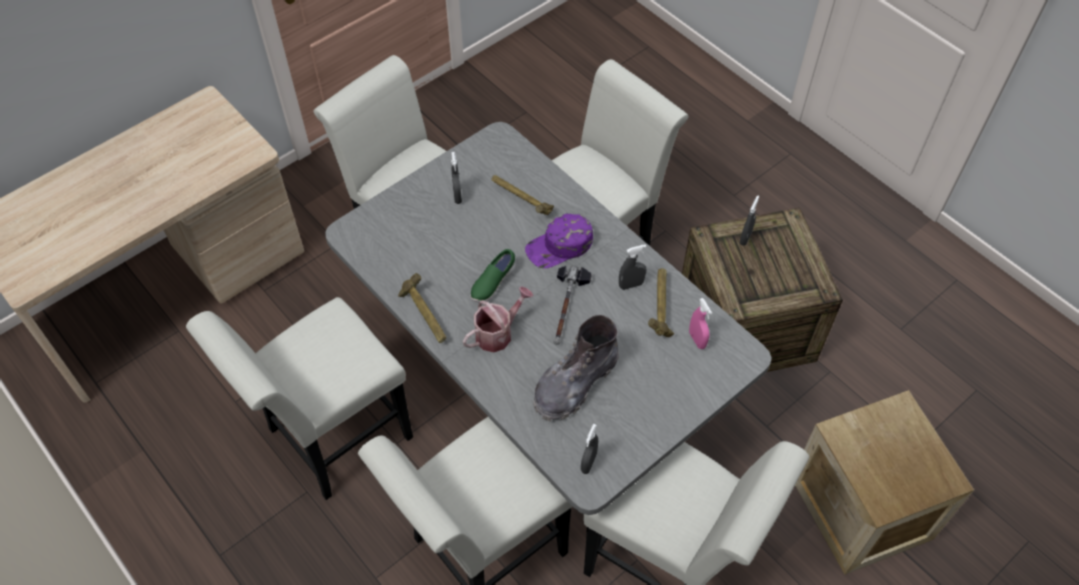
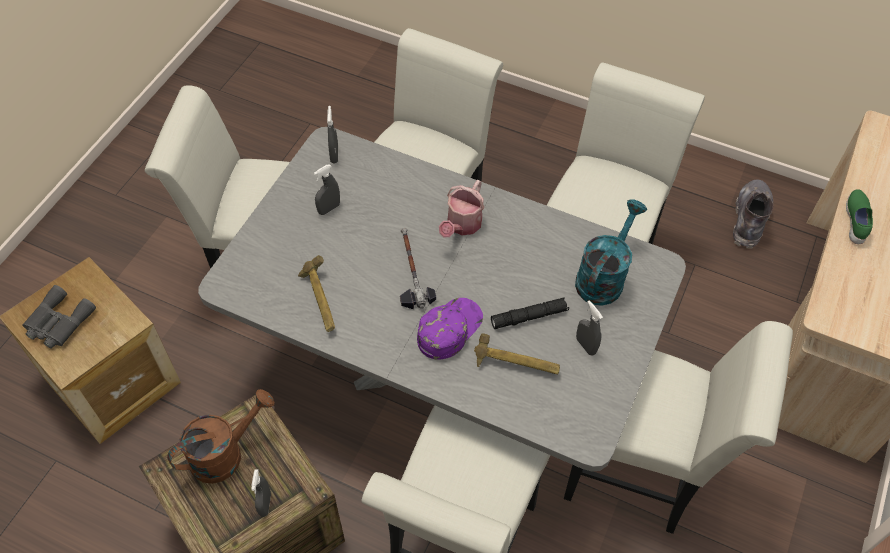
camera: 155 degrees right, 0 degrees up
(403, 242) = (603, 276): none -> turquoise watering can
(425, 317) = (534, 216): hammer -> none
(487, 232) = (529, 317): none -> black flashlight
(492, 283) = (493, 267): green shoe -> green shoe (856, 221)
(575, 383) = (372, 208): grey boot -> grey boot (749, 219)
(631, 285) = (358, 314): grey spray bottle -> grey spray bottle (329, 209)
(697, 340) = (274, 283): pink spray bottle -> none
(769, 284) = (225, 453): none -> brown watering can
(911, 458) = (58, 323): none -> grey binoculars

